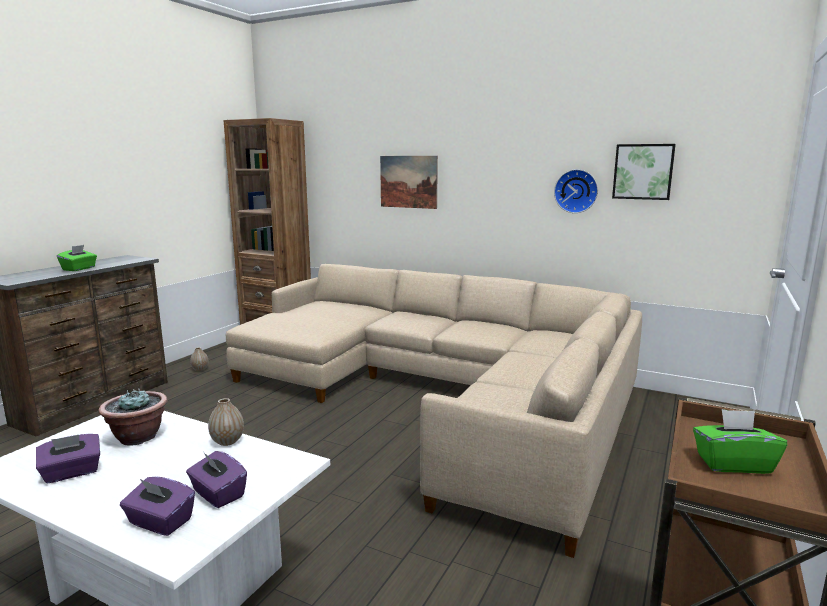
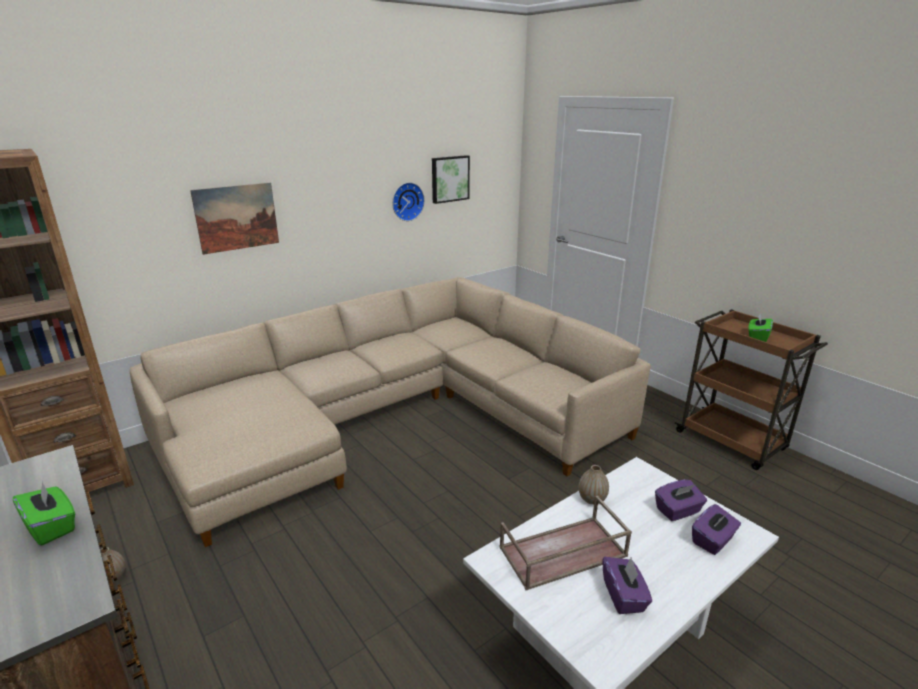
camera: 65 degrees left, 10 degrees up
(137, 437) = (562, 553): potted plant -> brown tray

